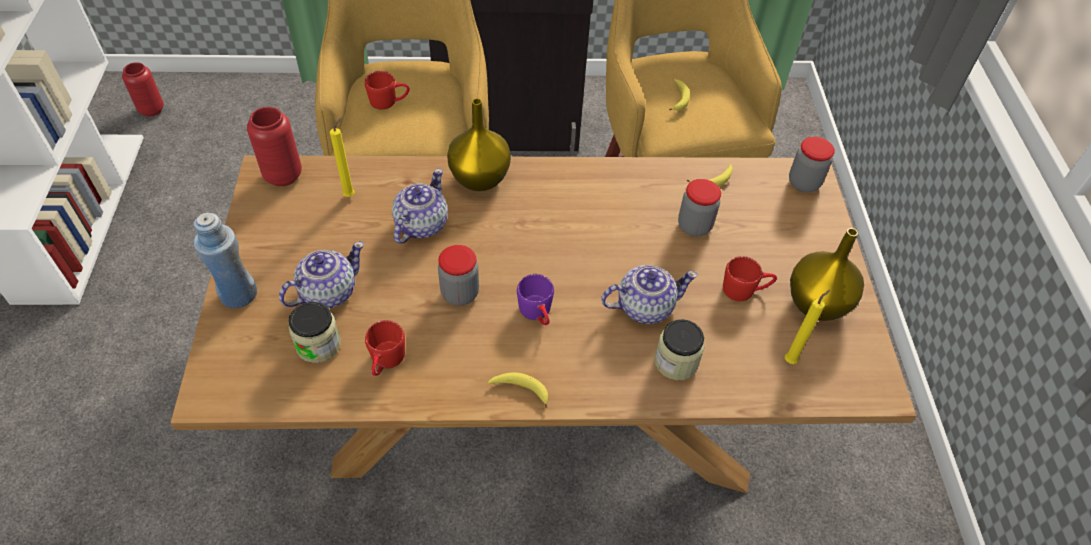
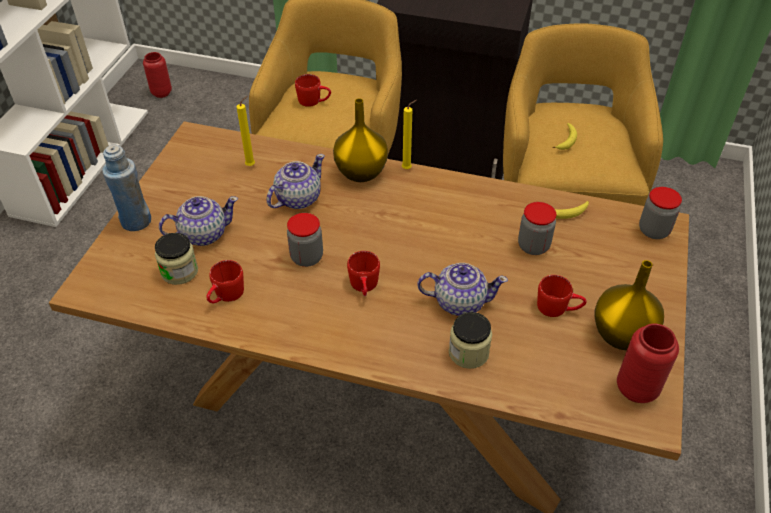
camera: 20 degrees right, 5 degrees down
(283, 176) = (206, 141): red vase -> red vase (636, 389)
(520, 389) = (324, 343): banana -> none
(538, 314) = (364, 287): purple mug -> red mug
(791, 360) = (577, 376): yellow candle -> yellow candle (408, 168)

